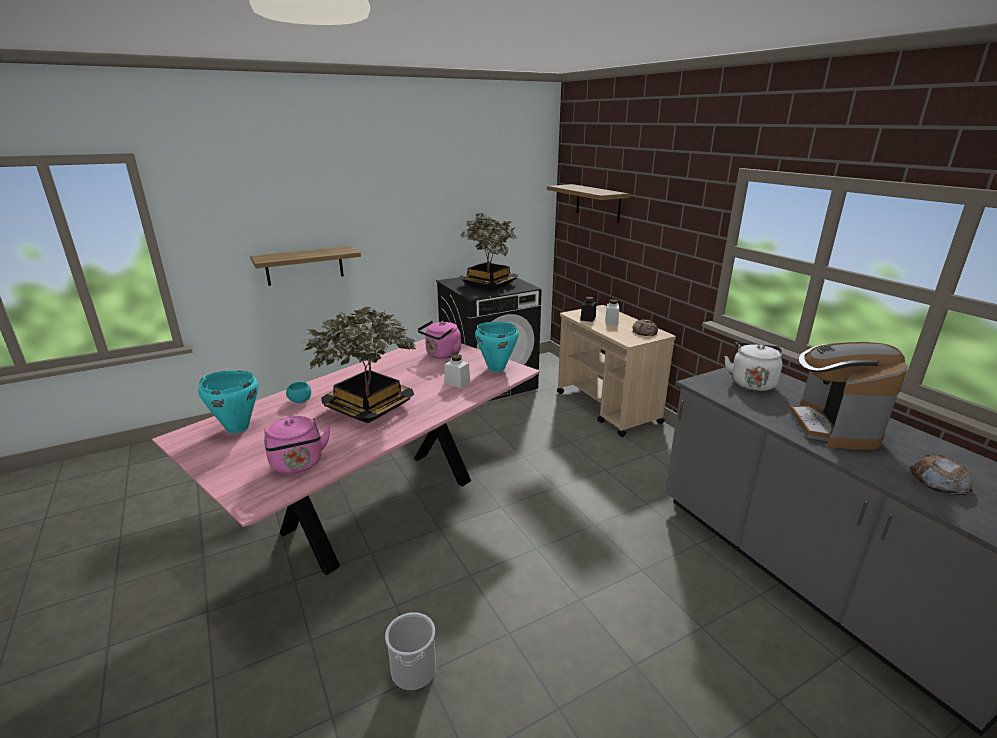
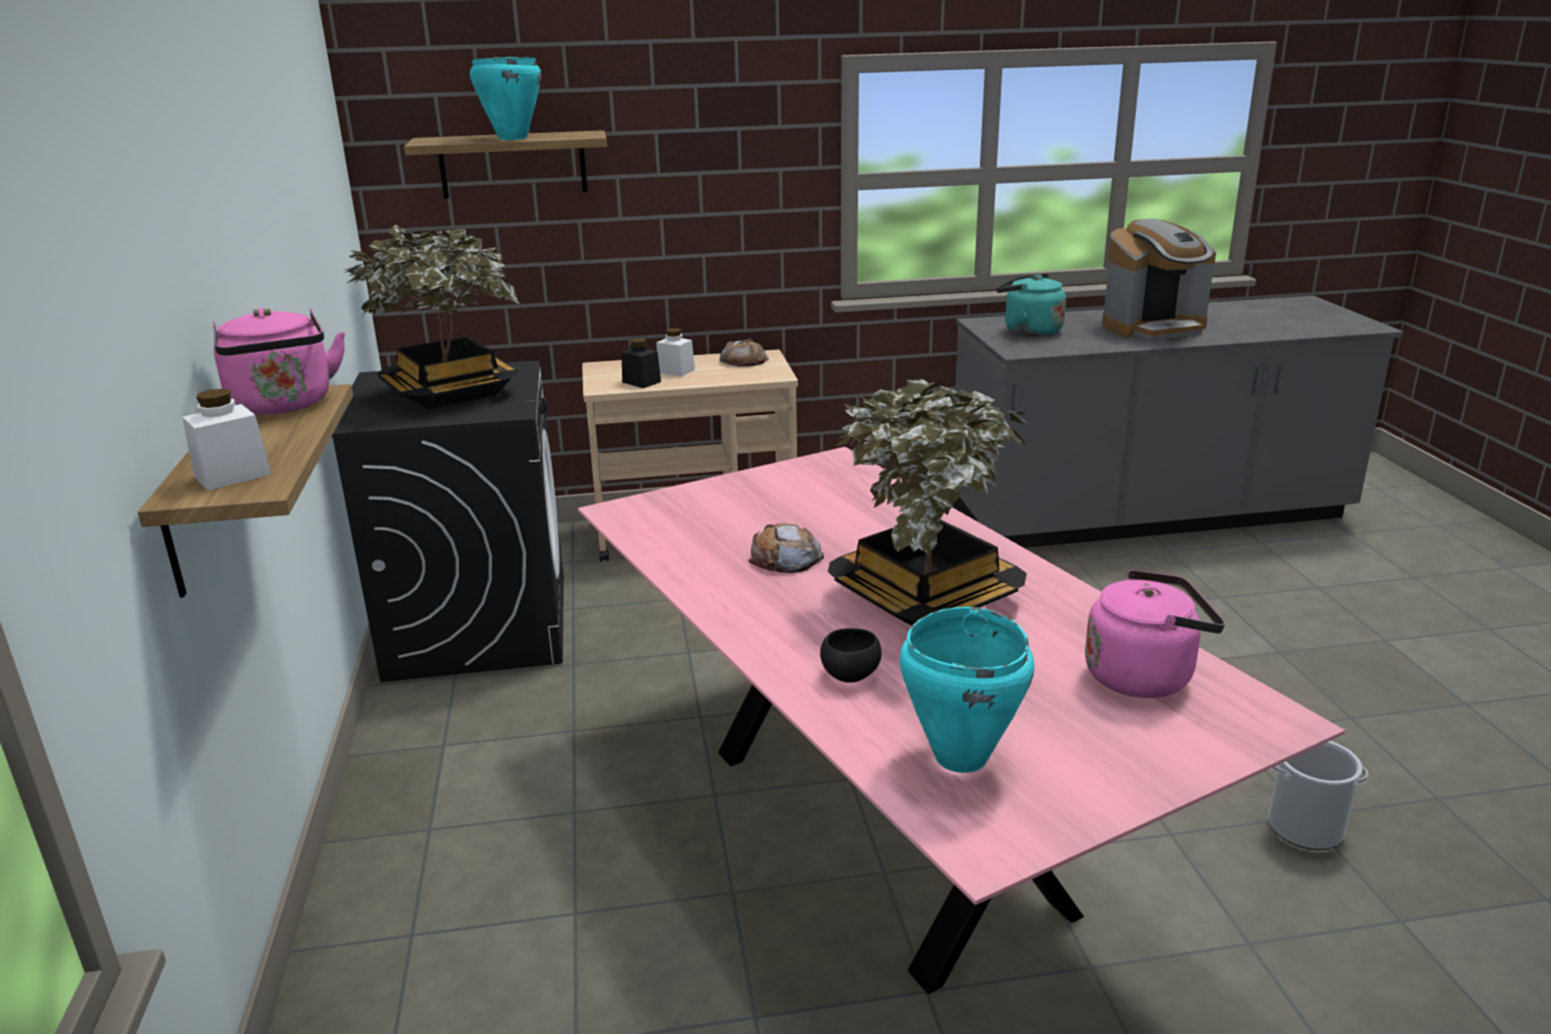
camera: 70 degrees left, 0 degrees up
(300, 401) = (851, 675): turquoise bowl -> black bowl
(442, 355) = (706, 512): pink kettle -> pink kettle (284, 406)
(457, 382) = (854, 511): white jar -> white jar (232, 475)
(496, 368) = (812, 475): turquoise cooking pot -> turquoise cooking pot (512, 138)
(751, 383) = (1028, 331): white kettle -> turquoise kettle
(832, 428) = (1154, 328): coffee machine -> coffee machine turned 45 degrees counterclockwise
(939, 480) = (1261, 322): bread -> bread (785, 558)

